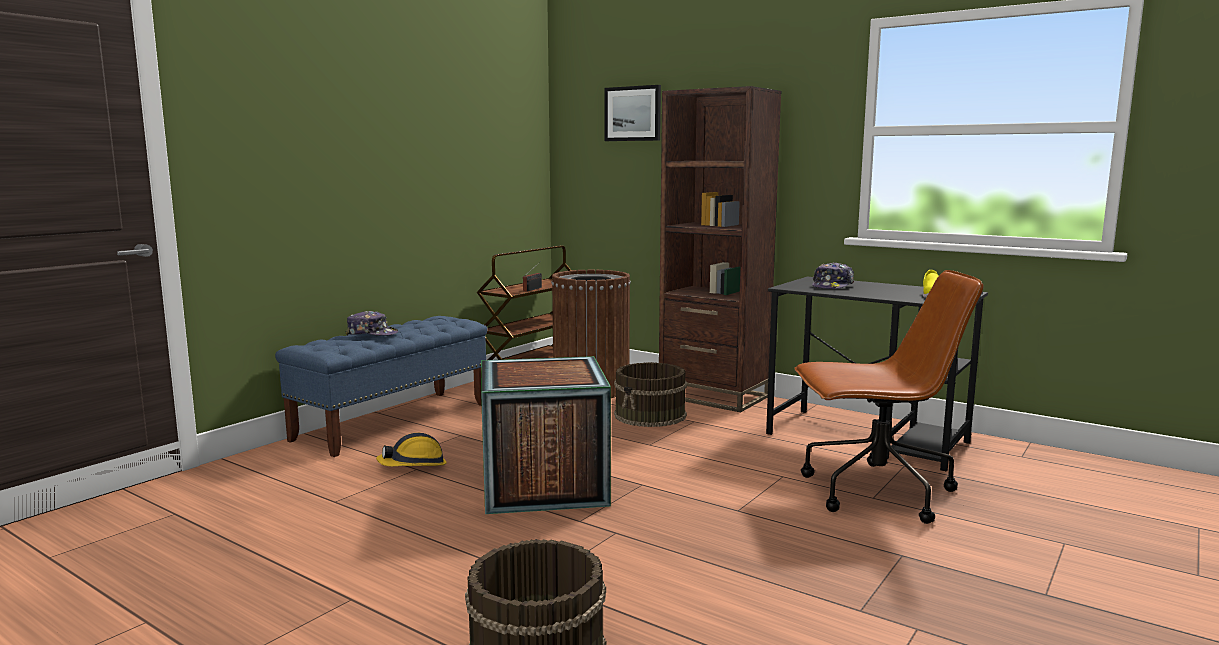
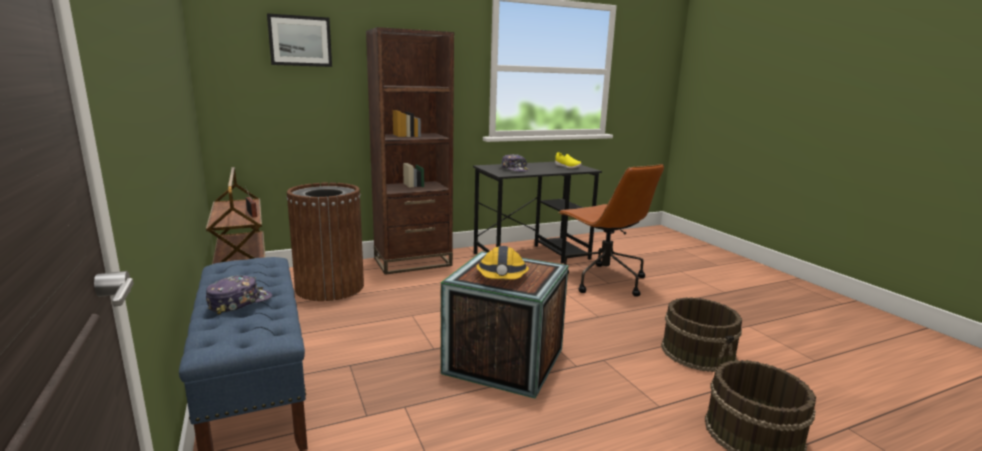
camera: 60 degrees left, 5 degrees up
(413, 465) = (394, 406): hard hat -> hard hat (502, 276)
(650, 415) = (418, 288): brown bucket -> brown bucket (698, 352)
(874, 492) = (603, 280): brown office chair -> brown office chair turned 120 degrees clockwise

